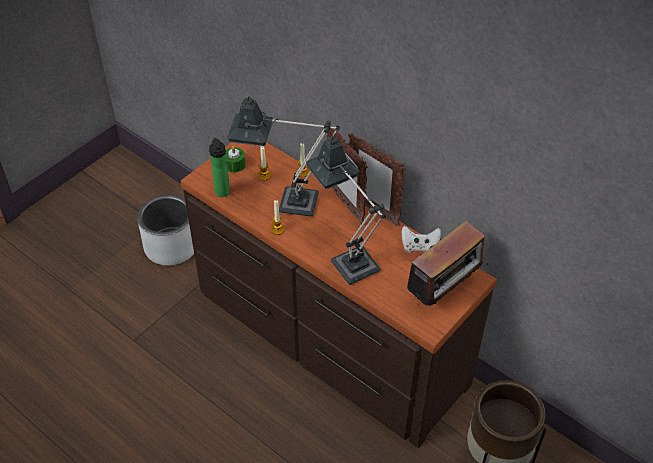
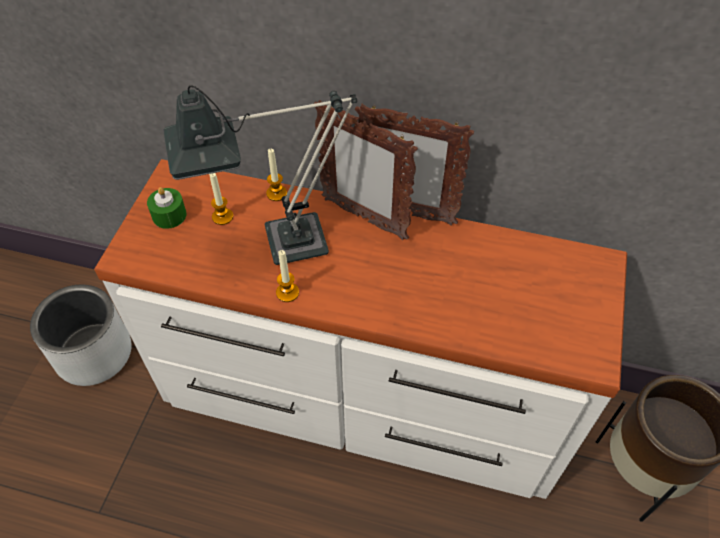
camera: 25 degrees left, 5 degrees up
(223, 193) = (173, 266): bottle -> none
(328, 338) = (360, 398): brown dresser -> white dresser
(349, 259) = (418, 299): table lamp -> none
(419, 247) = (501, 244): white game controller -> none
(444, 291) = (575, 296): radio -> none

